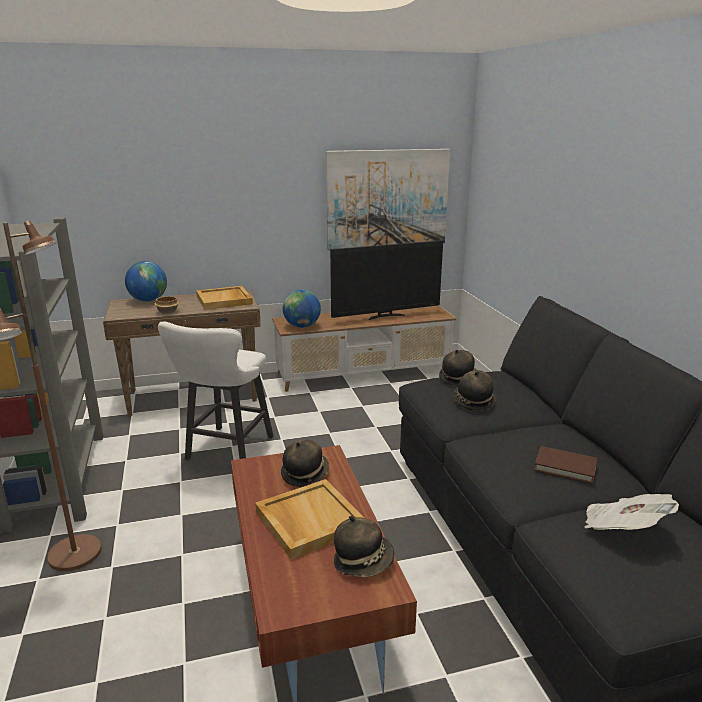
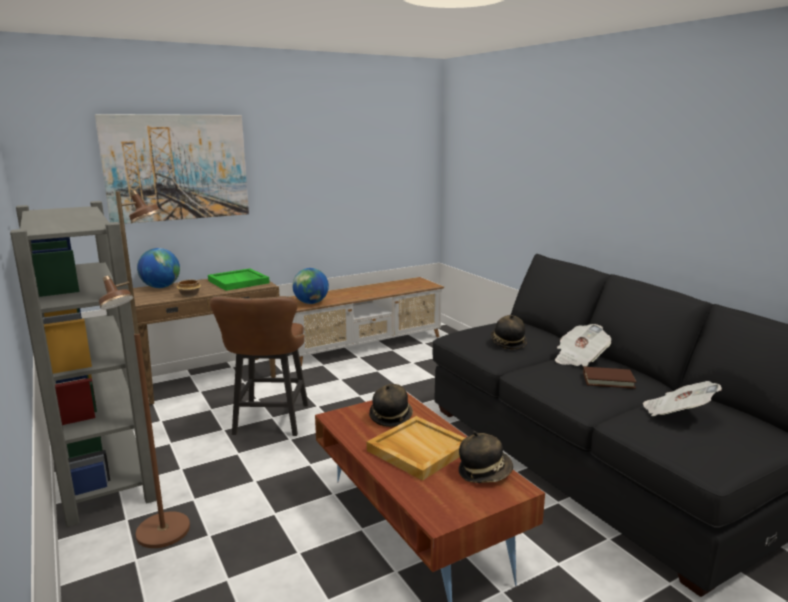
camera: 15 degrees left, 5 degrees down
(224, 300) = (239, 282): beige tray -> green tray
(225, 453) = (269, 424): white stool -> brown stool
(385, 316) = (382, 289): television -> none
(387, 199) = (375, 184): picture -> picture (177, 167)
(458, 379) = (484, 328): hat -> none
(548, 433) = (579, 359): none -> newspaper

